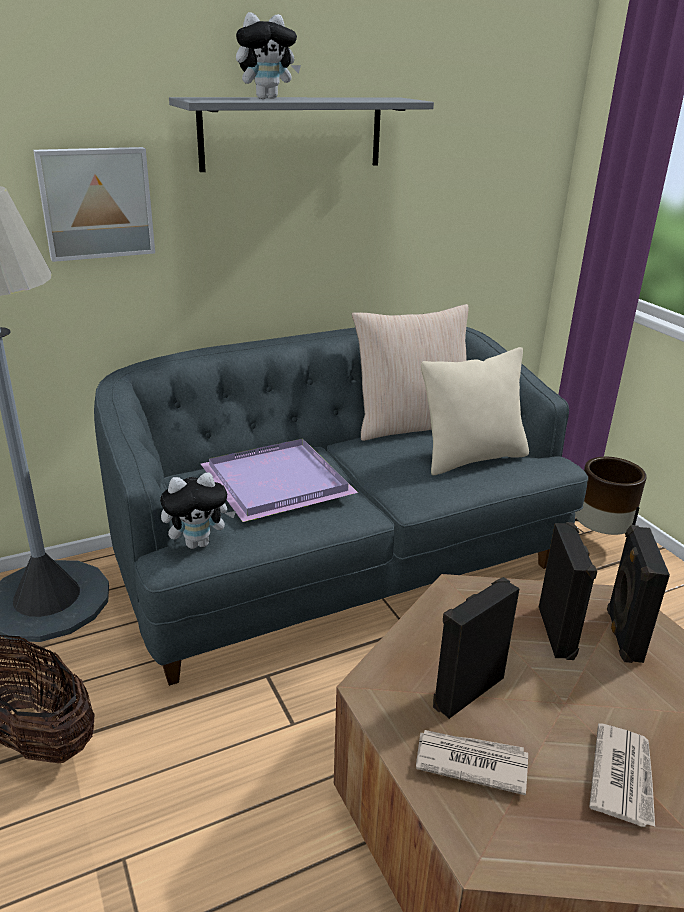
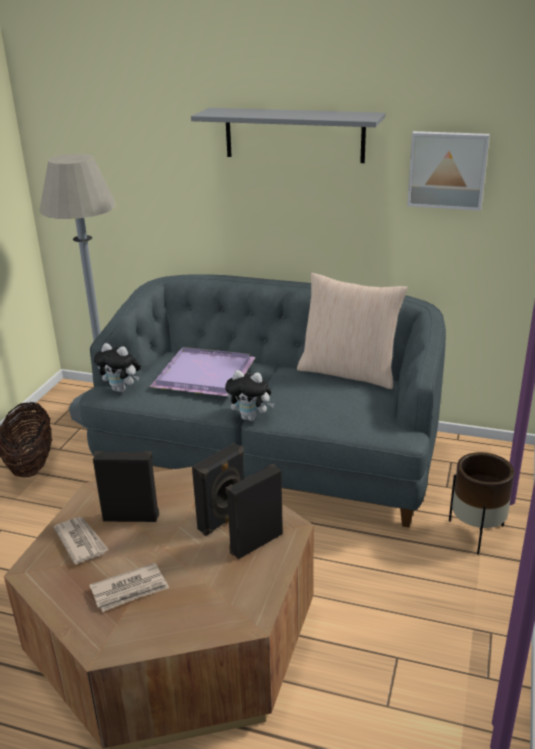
camera: 45 degrees right, 0 degrees up
(96, 203) = (164, 170): picture -> picture (447, 170)
(267, 98) = (259, 112): plush toy -> plush toy (251, 418)
(472, 458) = (344, 407): beige pillow -> none

